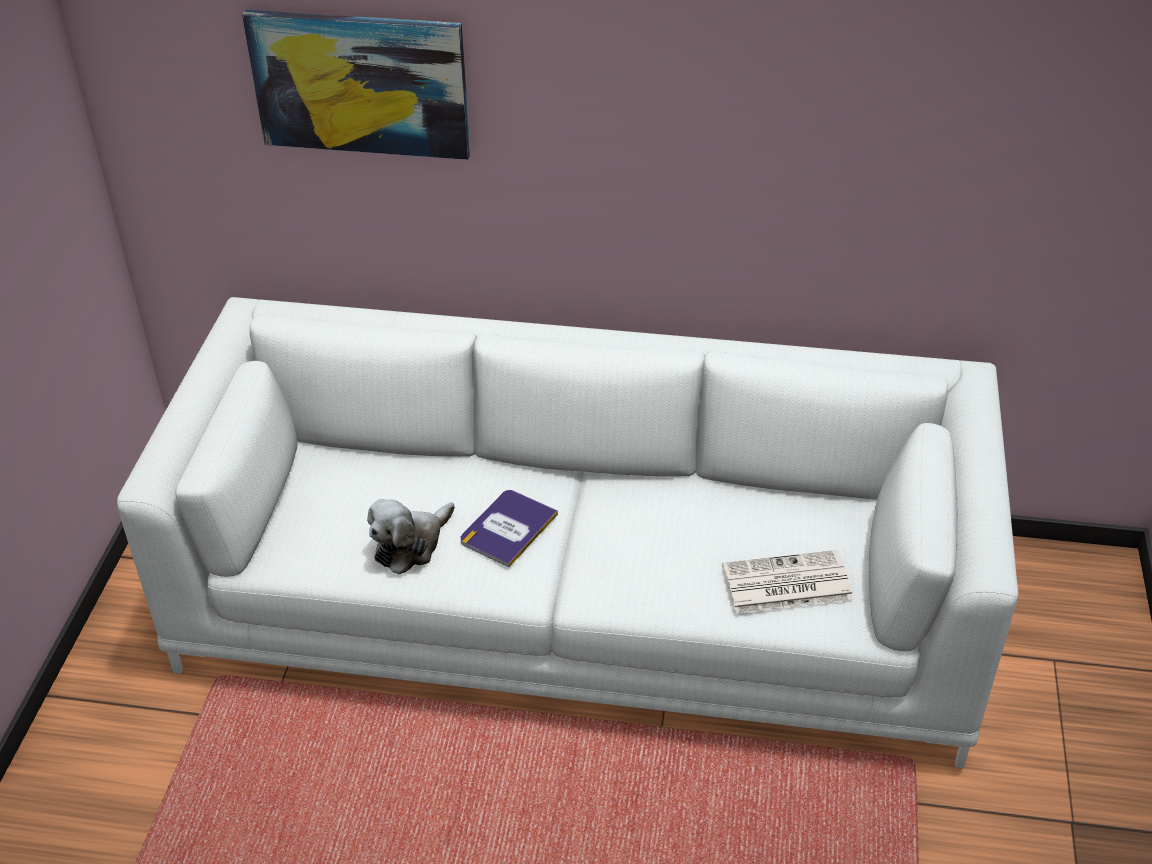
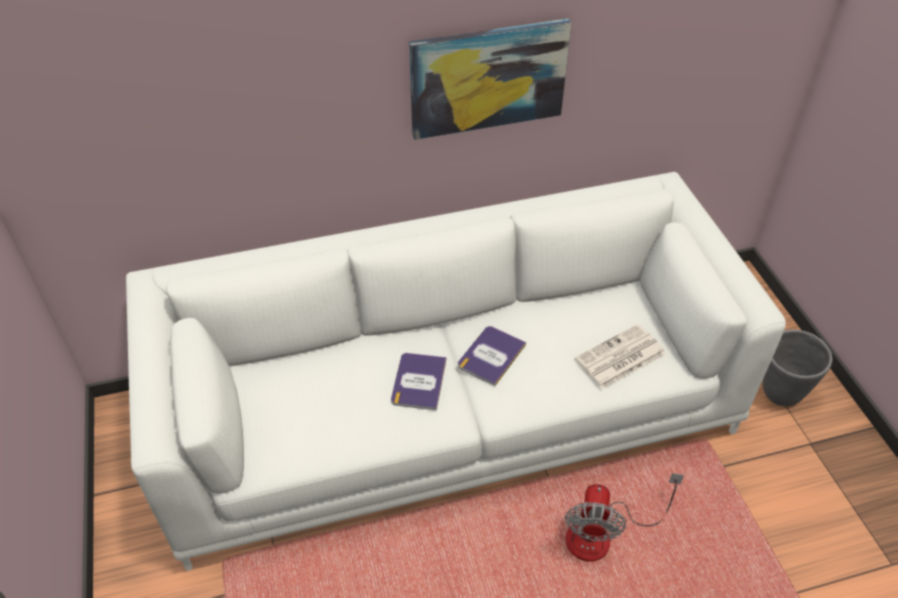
camera: 25 degrees left, 5 degrees up
(360, 83) = (217, 79): picture -> picture (488, 78)
(411, 545) = (357, 418): plush toy -> none
(617, 528) = (491, 355): none -> book
(691, 822) = (602, 534): none -> fan
(1068, 741) = (780, 393): none -> grey planter

